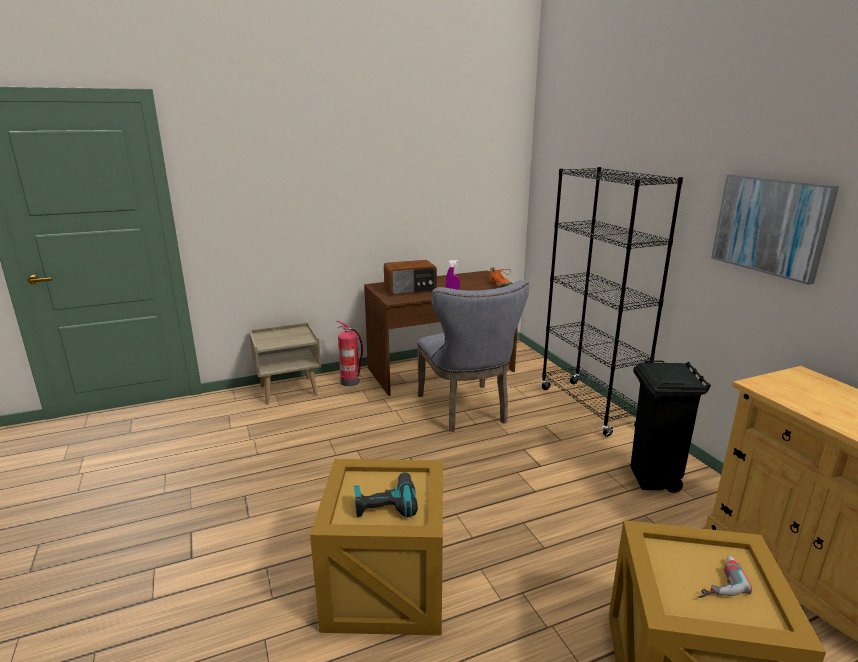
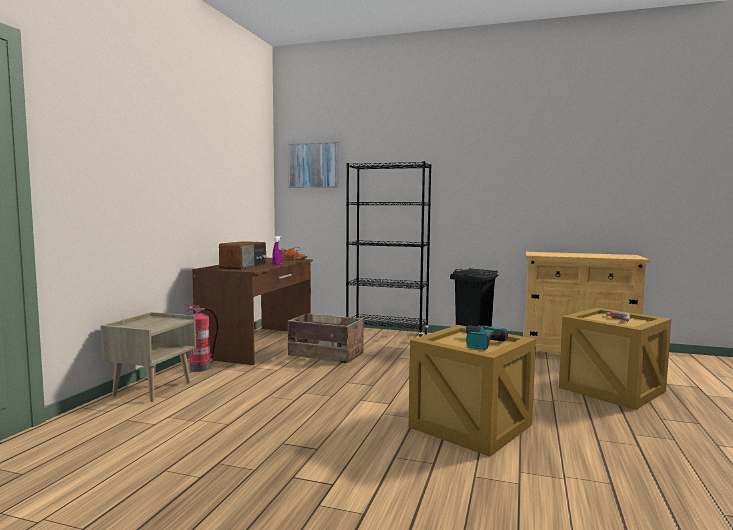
camera: 50 degrees left, 15 degrees down
(466, 411) = (326, 354): grey chair -> crate
(770, 226) = (491, 183): picture -> picture (314, 165)

